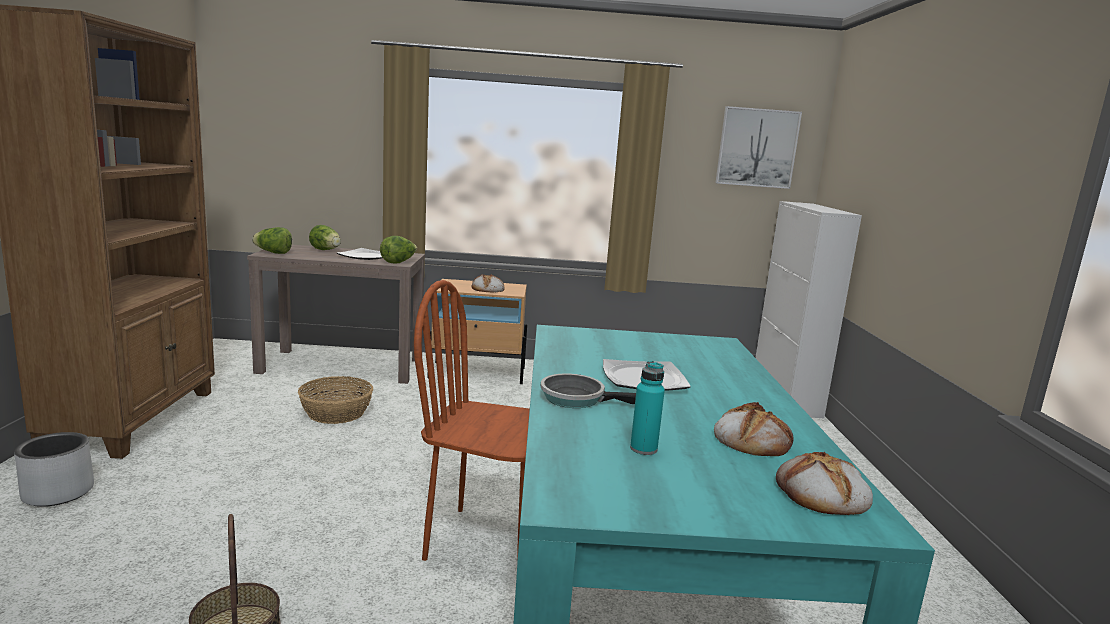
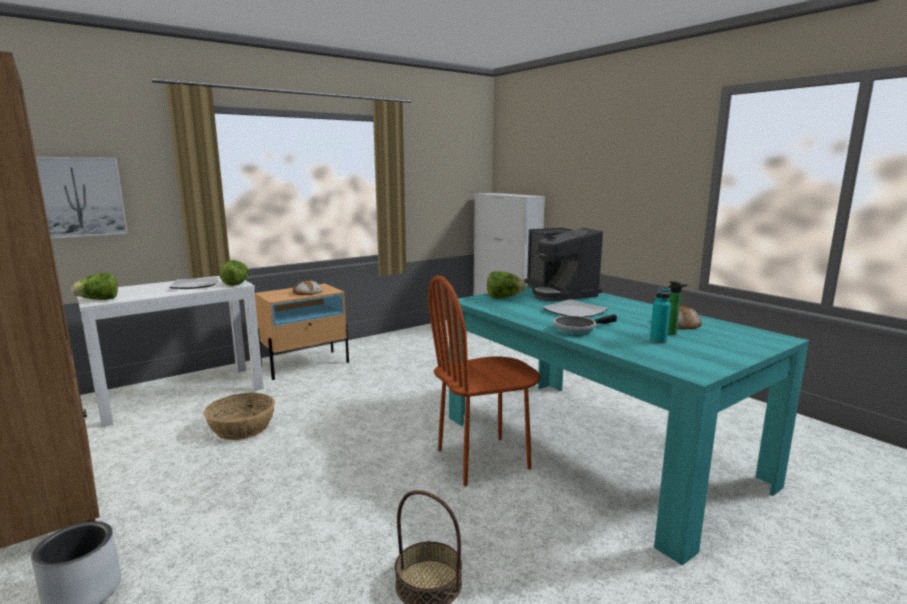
camera: 35 degrees left, 0 degrees up
(326, 250) = (143, 288): lettuce -> lettuce (504, 297)
(343, 366) = (182, 394): brown console table -> white console table
(697, 448) = (672, 333): none -> bottle
(698, 352) = (559, 292): none -> coffee machine
(757, 148) = (457, 158): picture -> picture (76, 197)
(821, 494) = (744, 334): bread -> none

